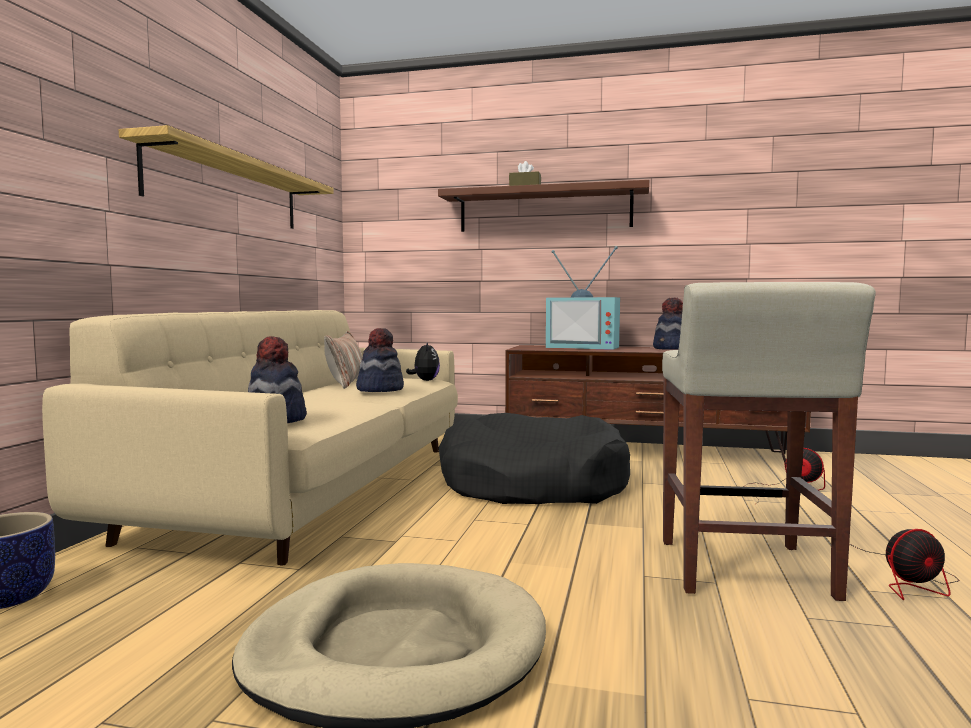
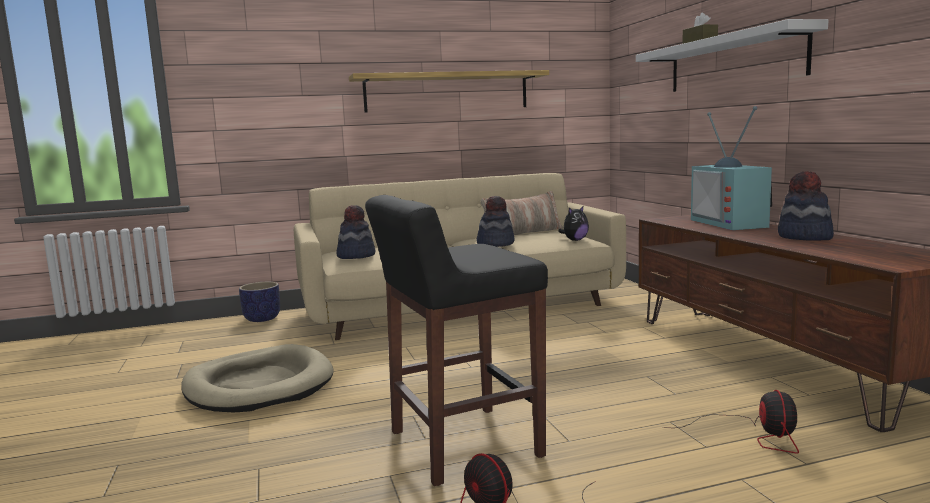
camera: 60 degrees right, 5 degrees up
(532, 484) = (566, 347): black dog bed -> none
(544, 210) = (733, 62): brown shelf -> white shelf
(744, 570) = (462, 444): beige stool -> black stool

